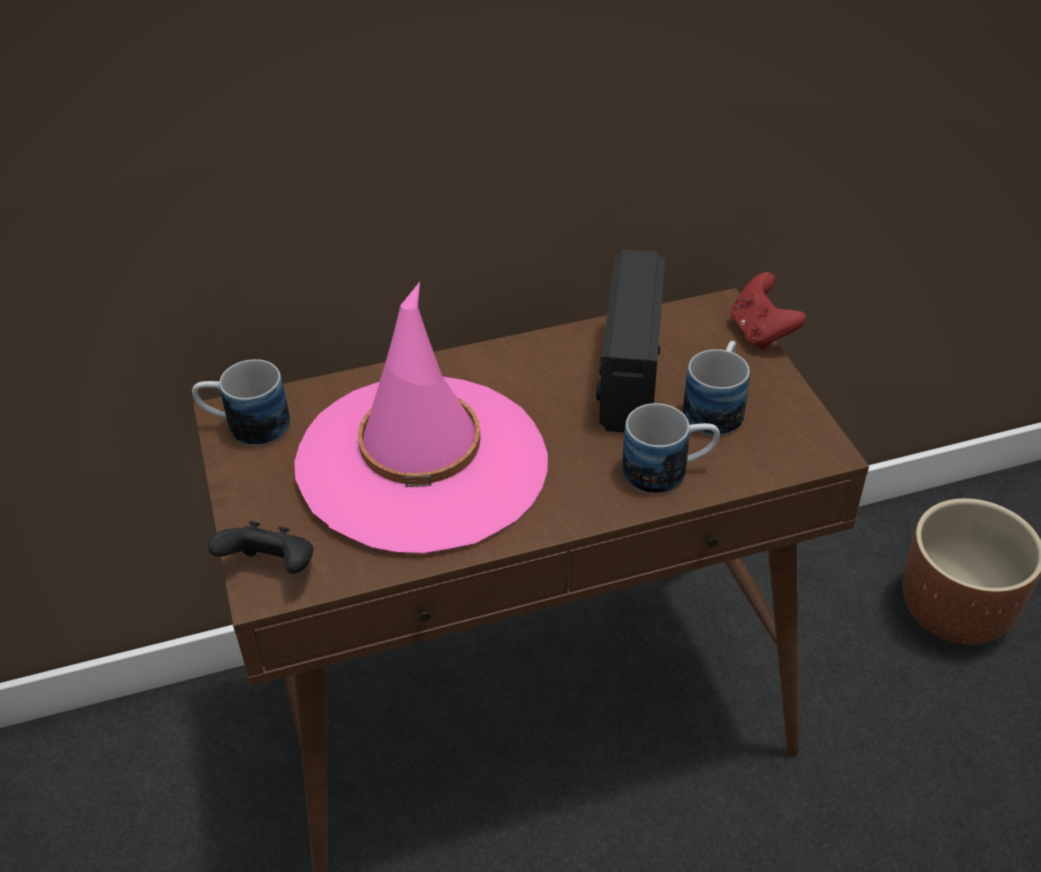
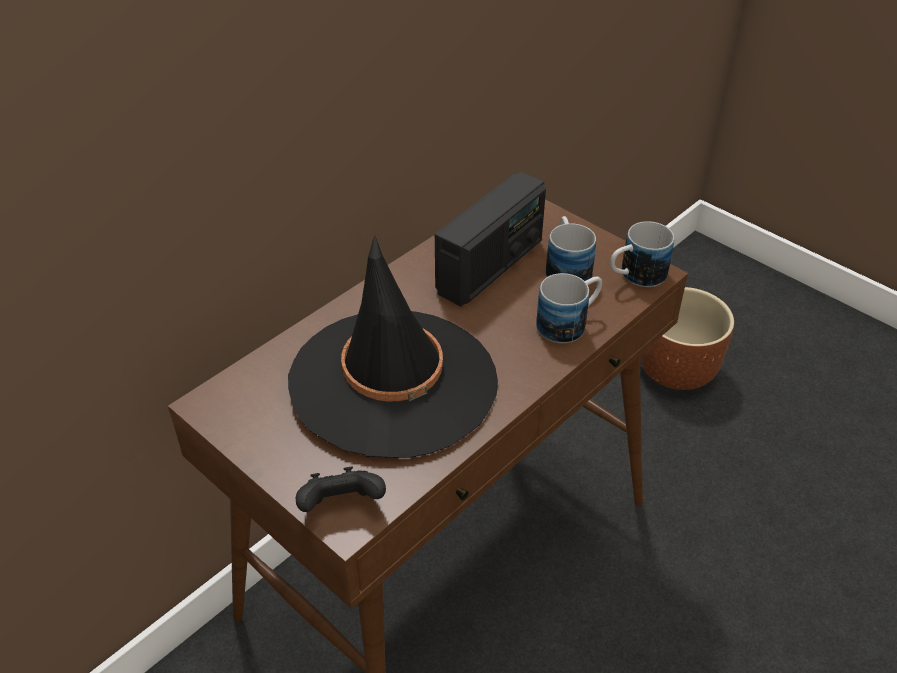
camera: 30 degrees left, 0 degrees up
(245, 426) = (229, 407): mug -> mug (635, 276)
(423, 462) = (393, 381): pink hat -> black hat
(629, 375) = (491, 266): radio -> radio turned 120 degrees counterclockwise
(761, 332) = (555, 208): red game controller -> none

